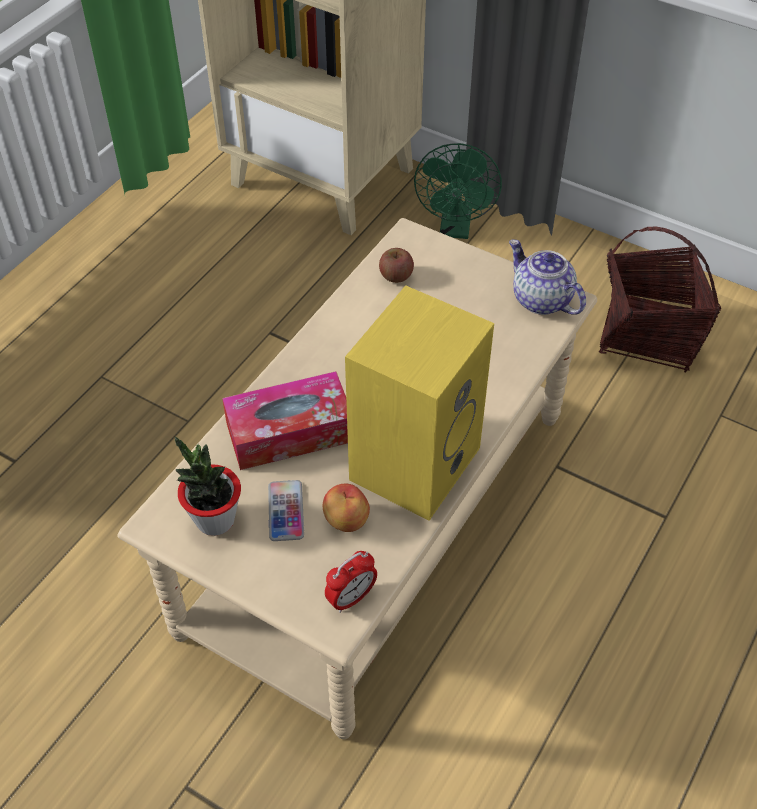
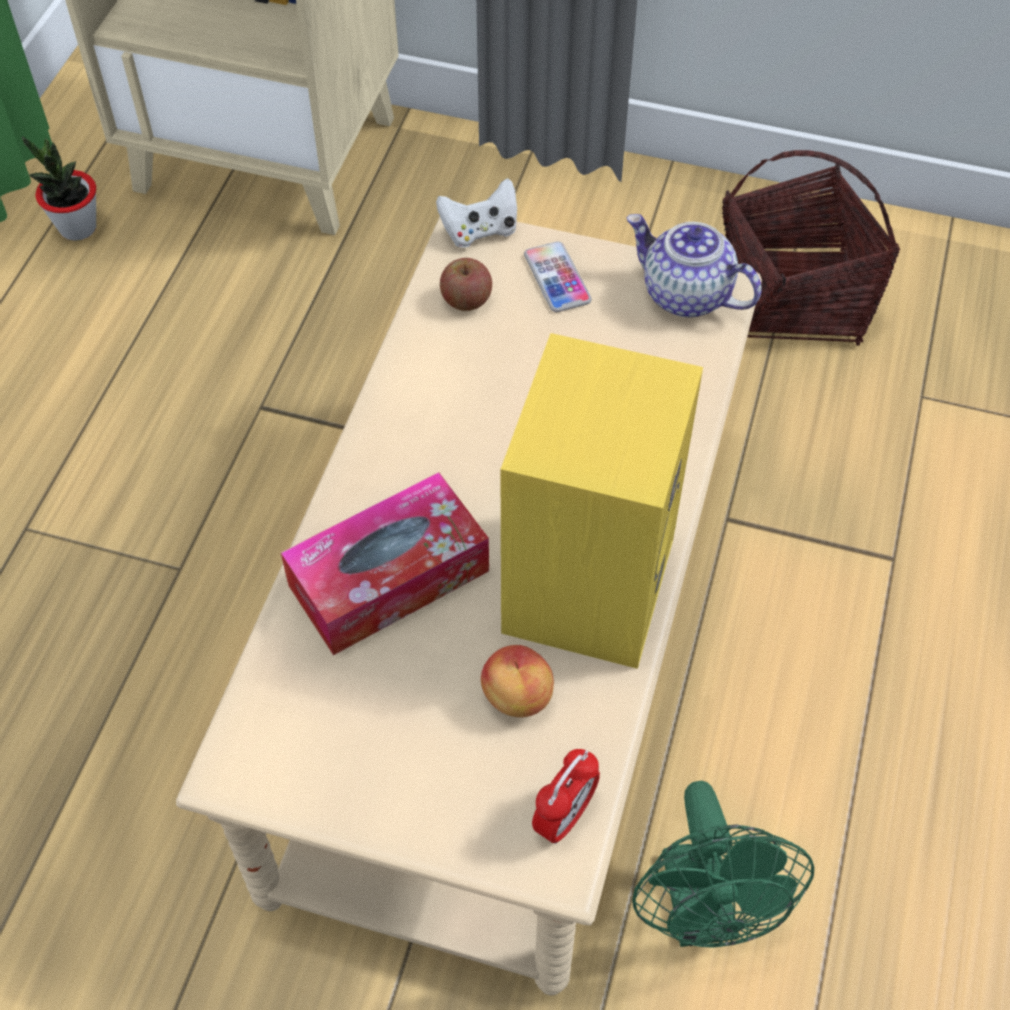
camera: 15 degrees left, 5 degrees up
(214, 520) = (321, 744): potted plant -> potted plant (77, 228)
(286, 511) = (423, 704): phone -> phone (557, 278)
(419, 236) = (480, 231): none -> white game controller
(455, 228) = (482, 196): green fan -> green fan (704, 913)

